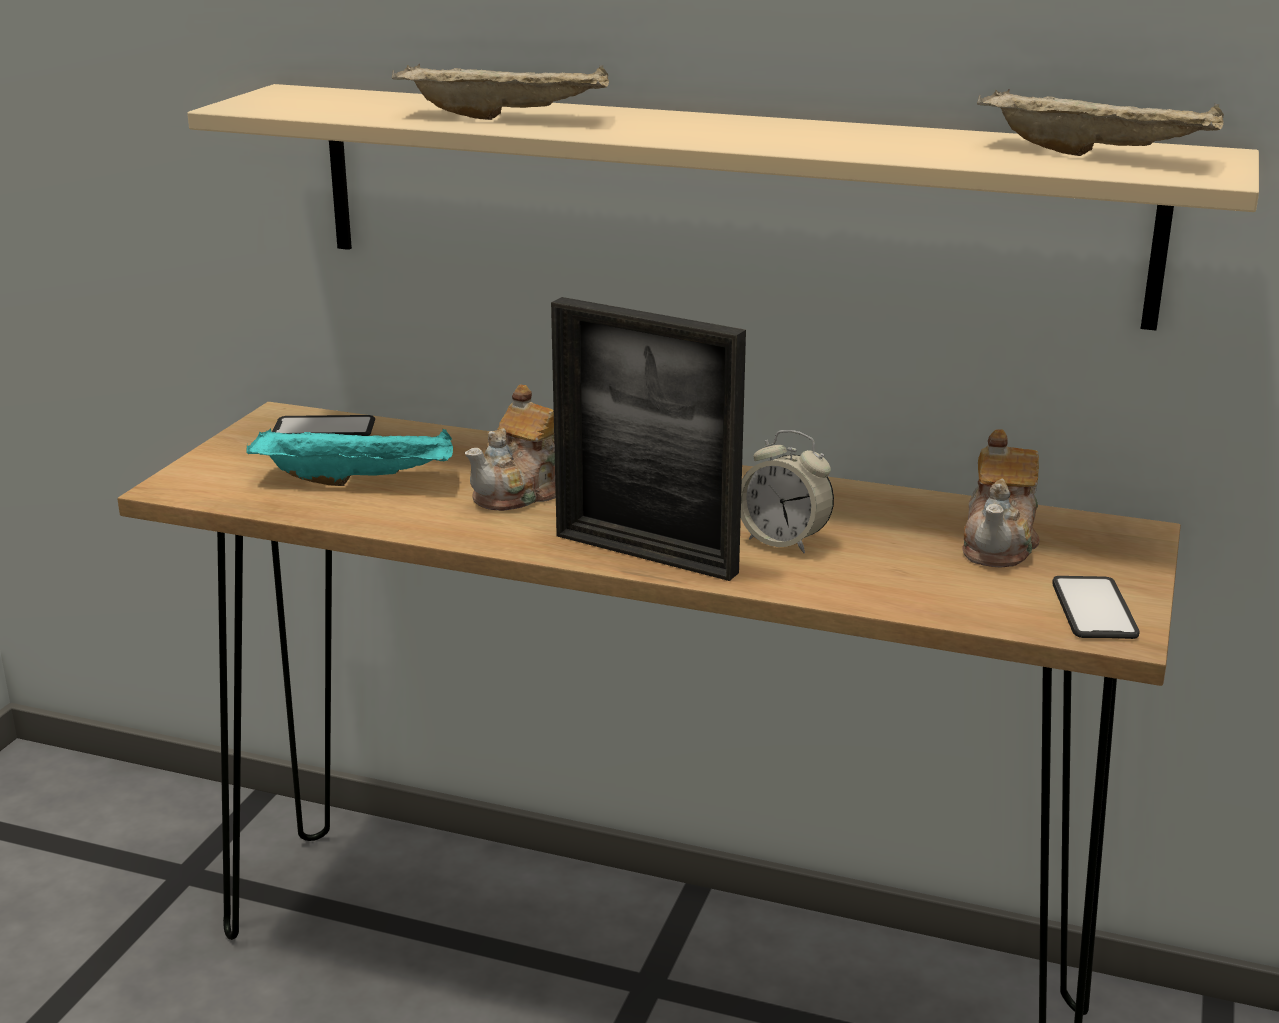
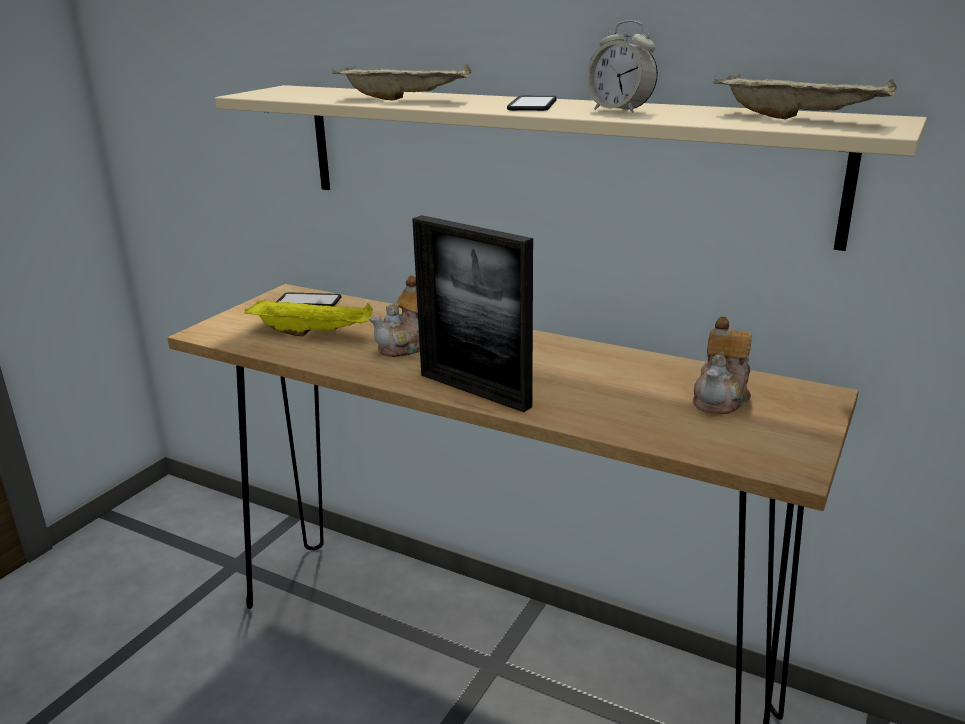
camera: 10 degrees right, 0 degrees up
(358, 480) = (314, 333): turquoise tray -> yellow tray
(784, 541) = (570, 387): alarm clock -> alarm clock (620, 110)
(1094, 609) = (779, 449): phone -> phone (532, 105)

